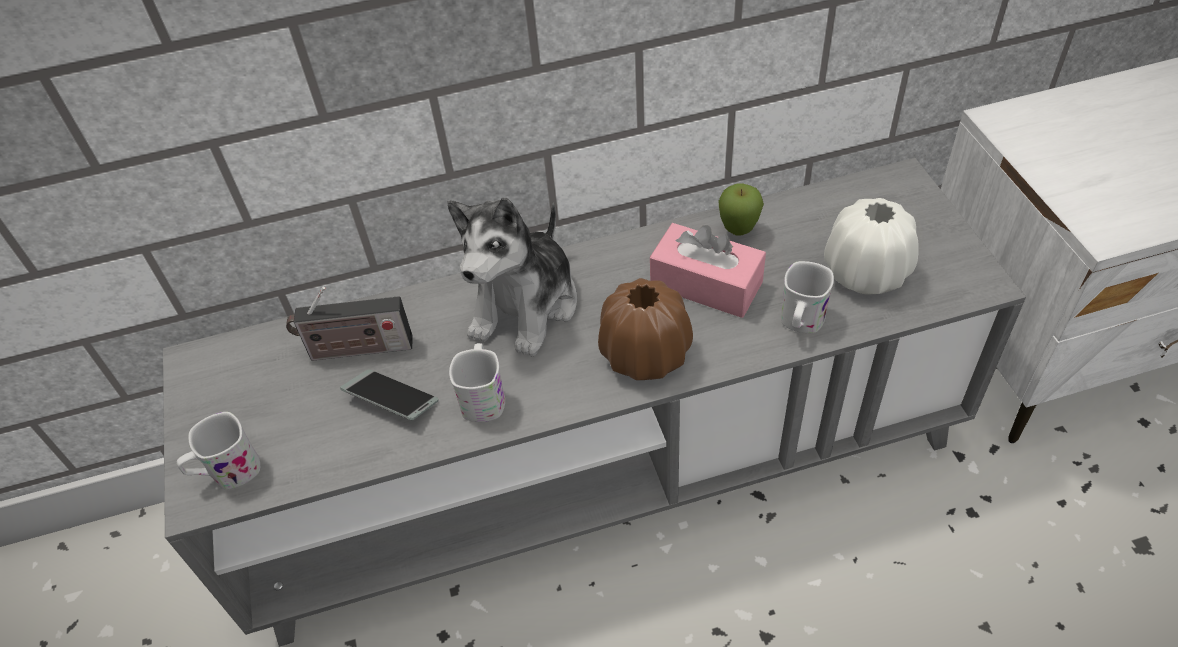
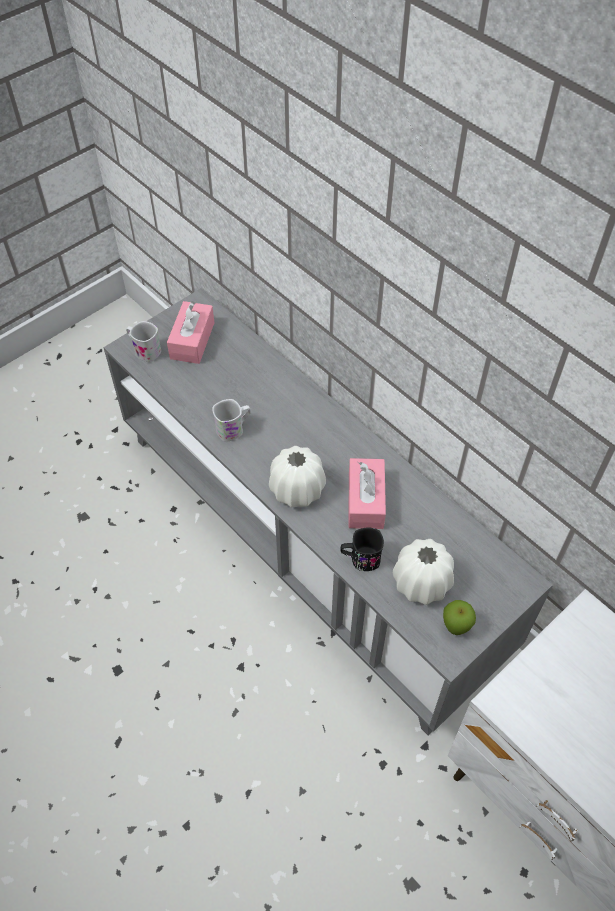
camera: 60 degrees right, 5 degrees up
(264, 395) = (192, 340): none -> pink tissue box
(356, 350) = (237, 362): radio -> none
(391, 400) = (213, 392): phone -> none
(526, 306) = (303, 421): plush toy -> none
(645, 355) = (297, 490): brown vase -> white vase
(738, 231) = (419, 503): apple -> apple (455, 628)
(800, 323) = (360, 559): white mug -> black mug

